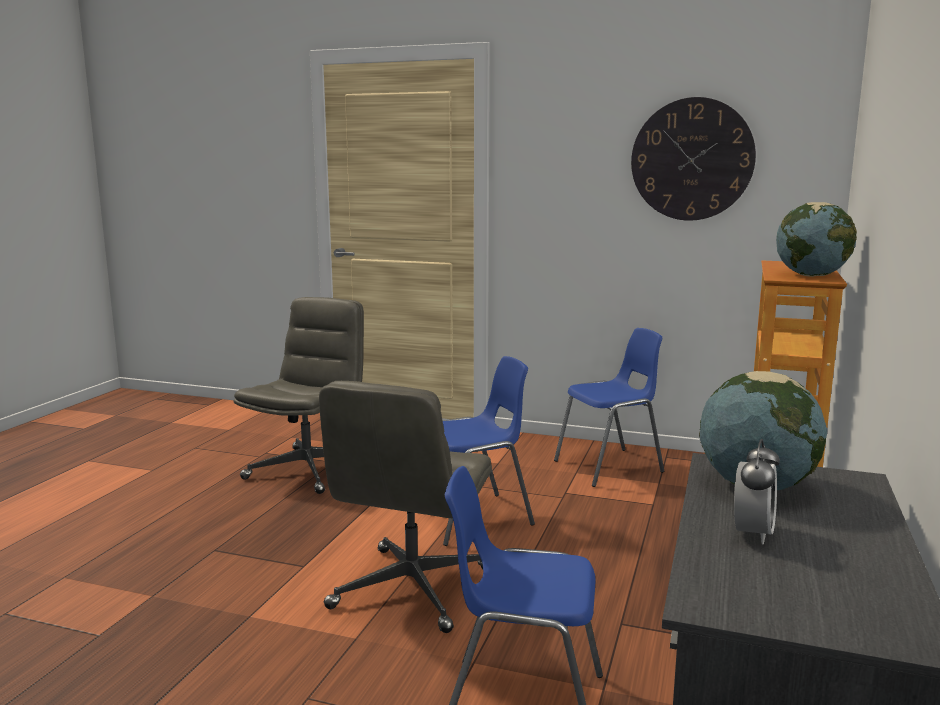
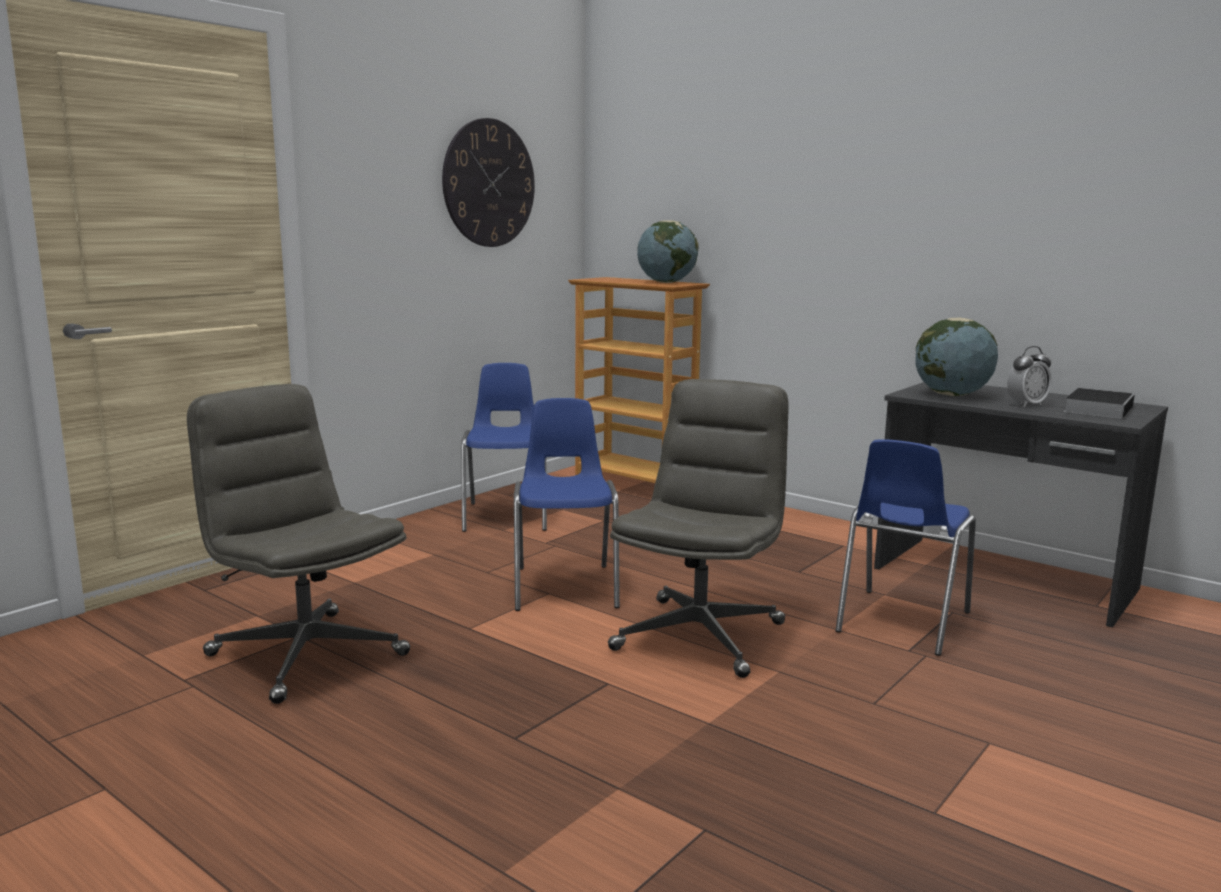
camera: 70 degrees left, 0 degrees up
(411, 589) = (699, 635): grey office chair -> grey office chair turned 105 degrees counterclockwise
(752, 533) = (1026, 405): alarm clock -> alarm clock turned 105 degrees clockwise
(808, 590) = (1098, 408): none -> book

